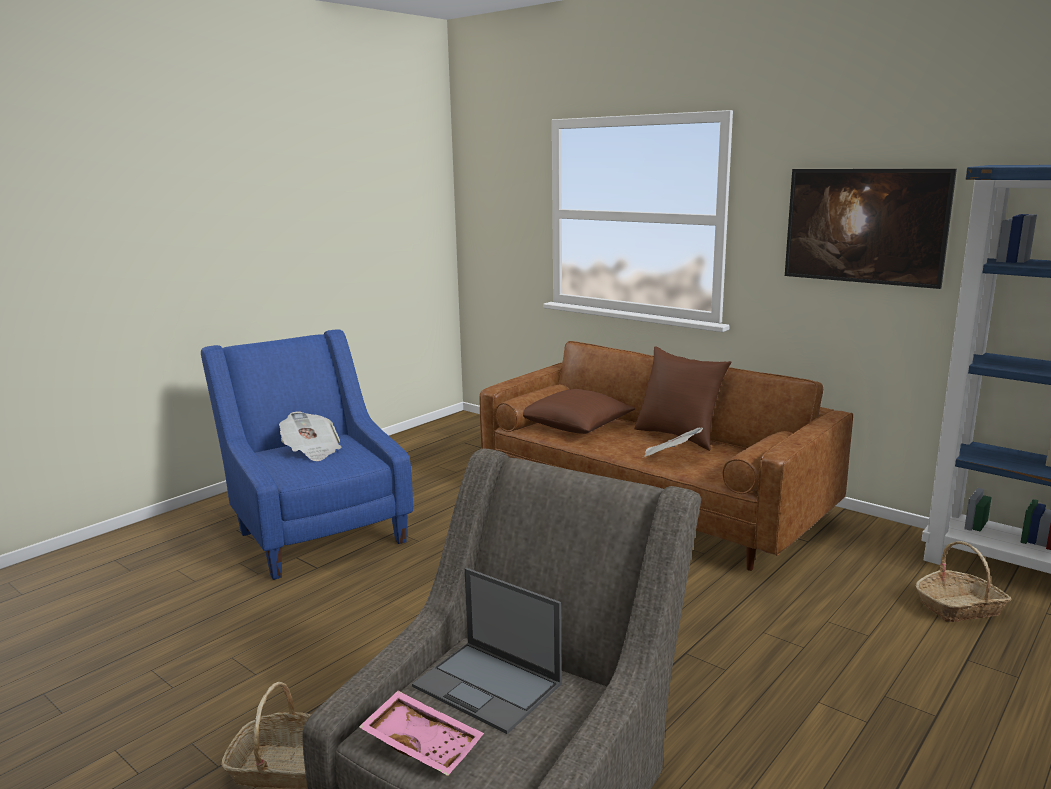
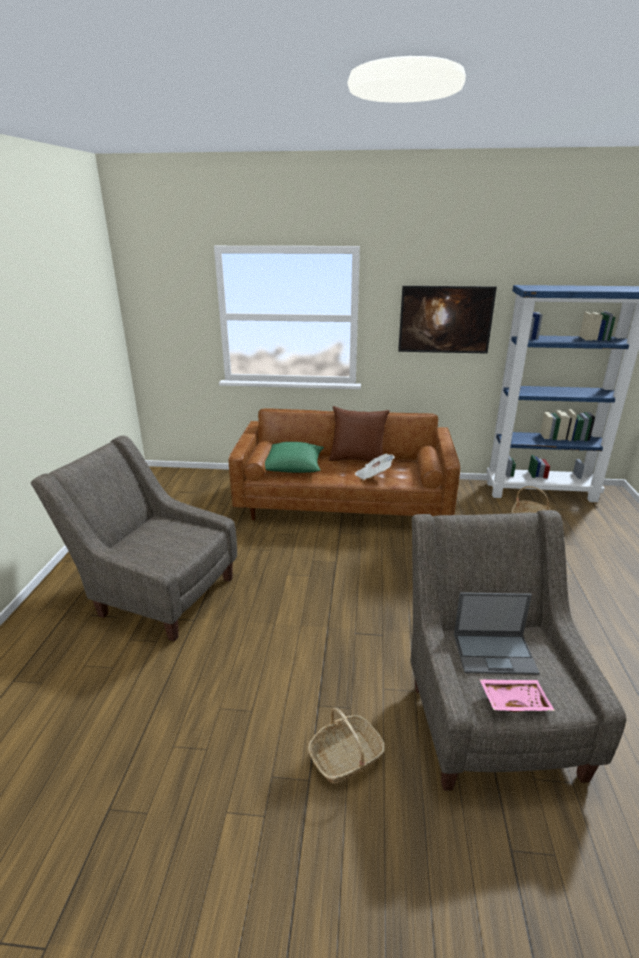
camera: 35 degrees left, 10 degrees up
(312, 451) = (155, 537): newspaper -> none
(316, 530) = (156, 592): blue armchair -> grey armchair
(576, 426) = (293, 467): brown pillow -> green pillow

